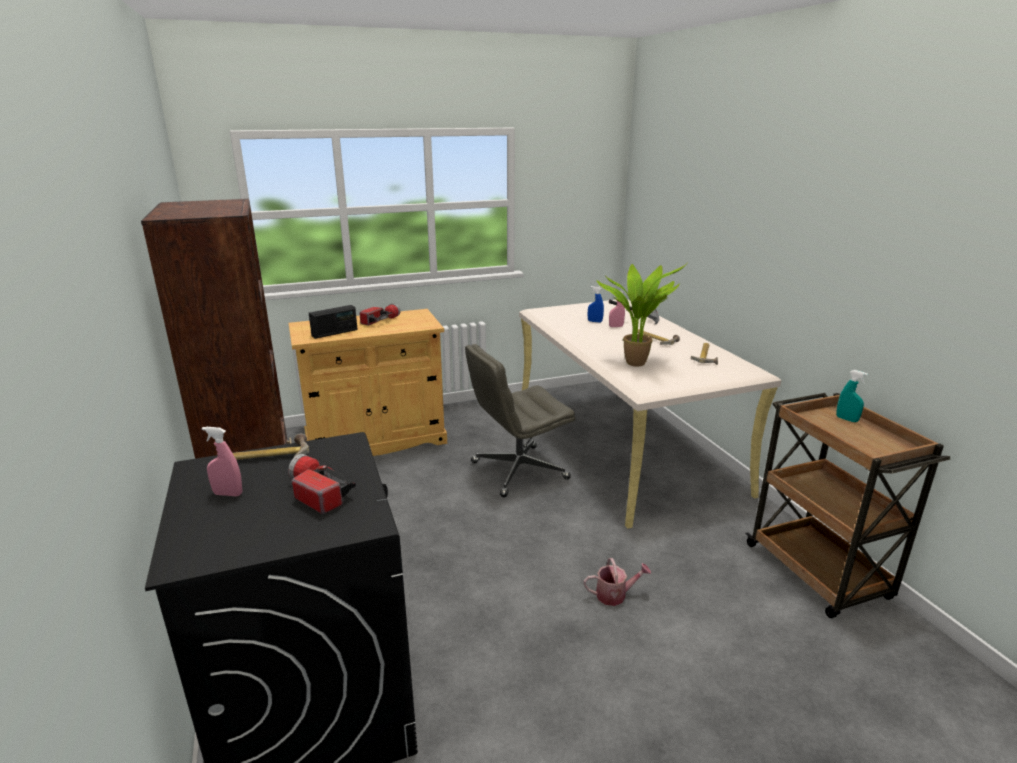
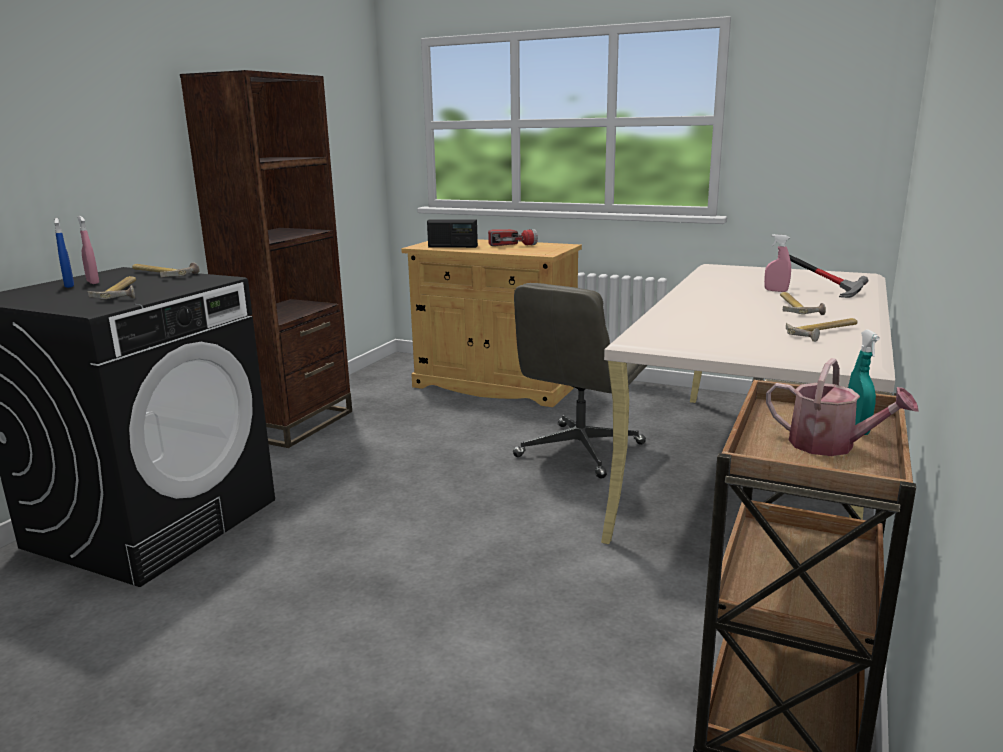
camera: 45 degrees right, 5 degrees down
(317, 493) = (124, 292): flashlight -> hammer
(518, 471) = (579, 451): grey office chair -> grey office chair turned 75 degrees counterclockwise
(595, 321) = (760, 283): blue spray bottle -> blue spray bottle (69, 285)
(615, 595) = (475, 585): watering can -> watering can (831, 446)
(637, 362) = (702, 319): potted plant -> none

